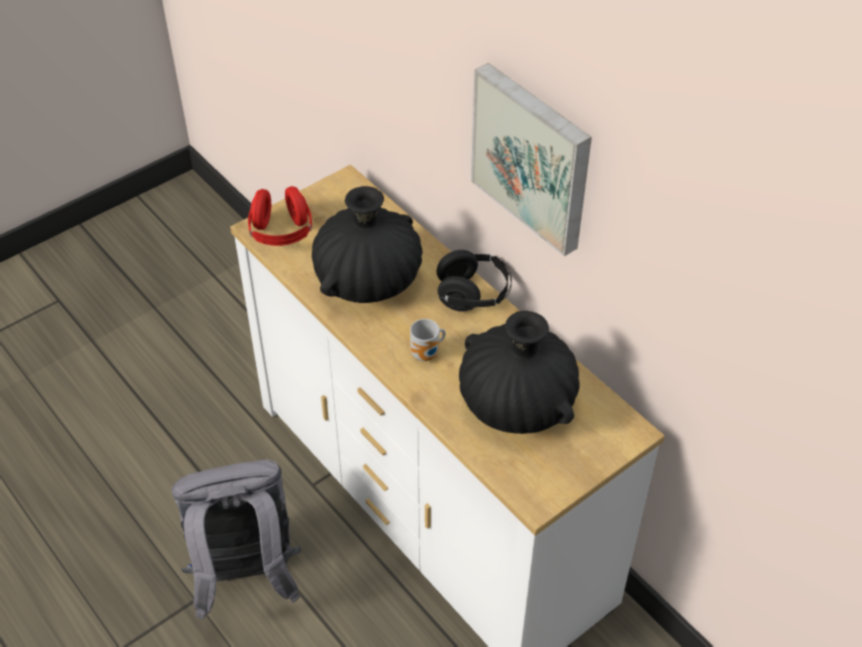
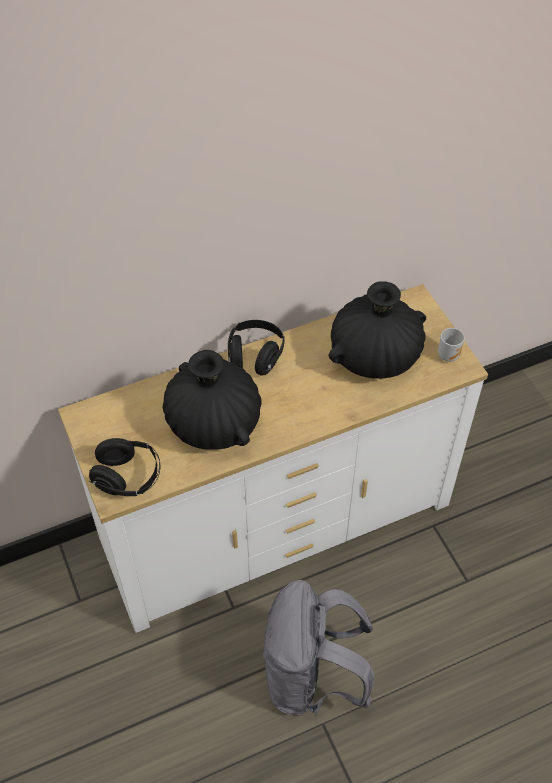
camera: 75 degrees left, 5 degrees up
(281, 233) = (128, 478): red headphones -> black headphones
(427, 355) = (310, 400): mug -> mug (448, 354)
(533, 156) = (268, 216): picture -> none

